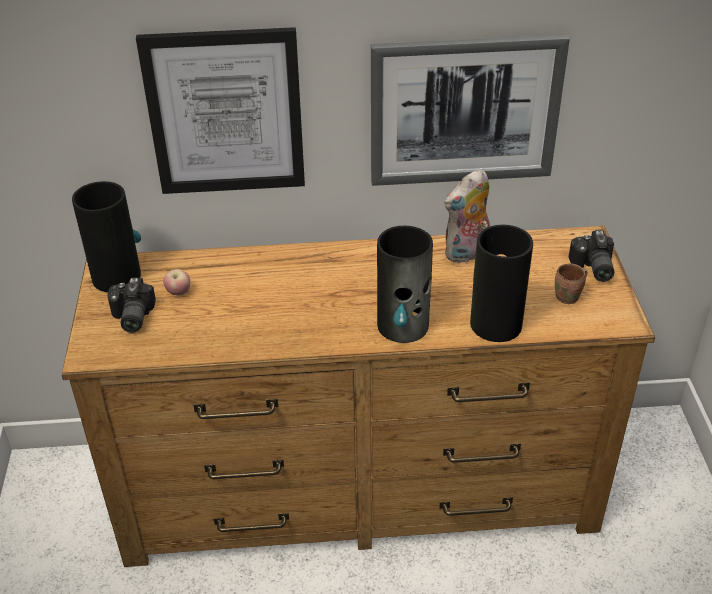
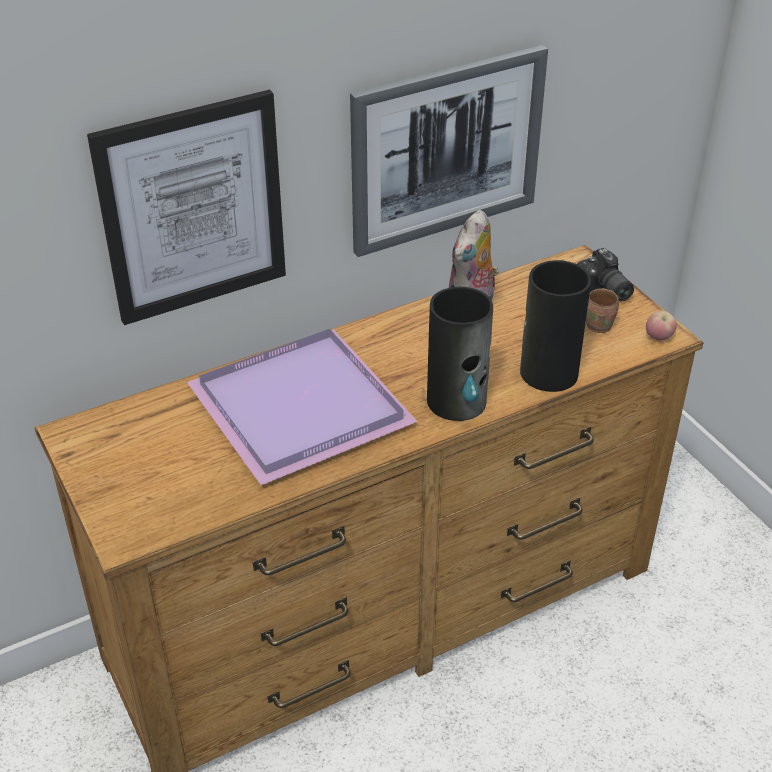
camera: 25 degrees left, 0 degrees up
(116, 276) = (92, 440): vase -> none
(131, 317) = (144, 482): camera -> none
(178, 293) = (182, 438): apple -> apple (658, 338)
(281, 296) = (305, 408): none -> purple tray

